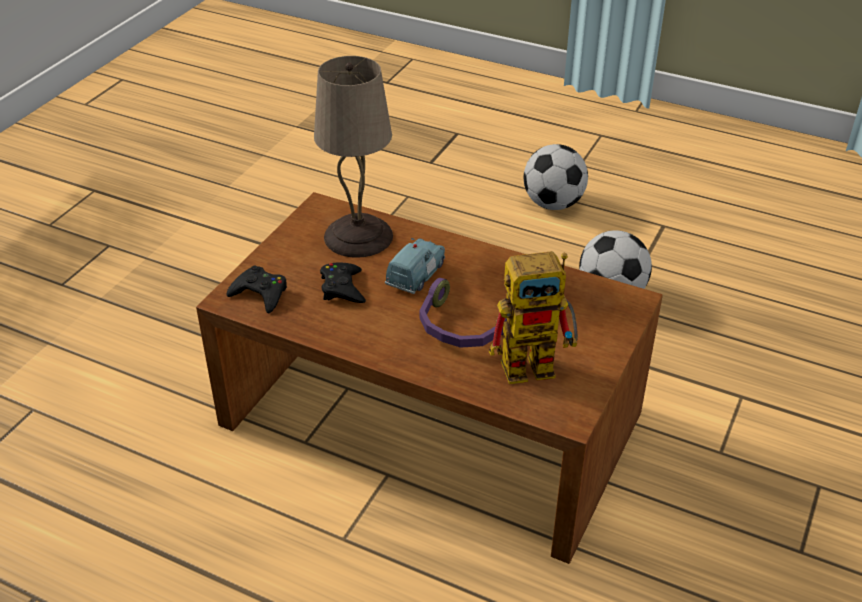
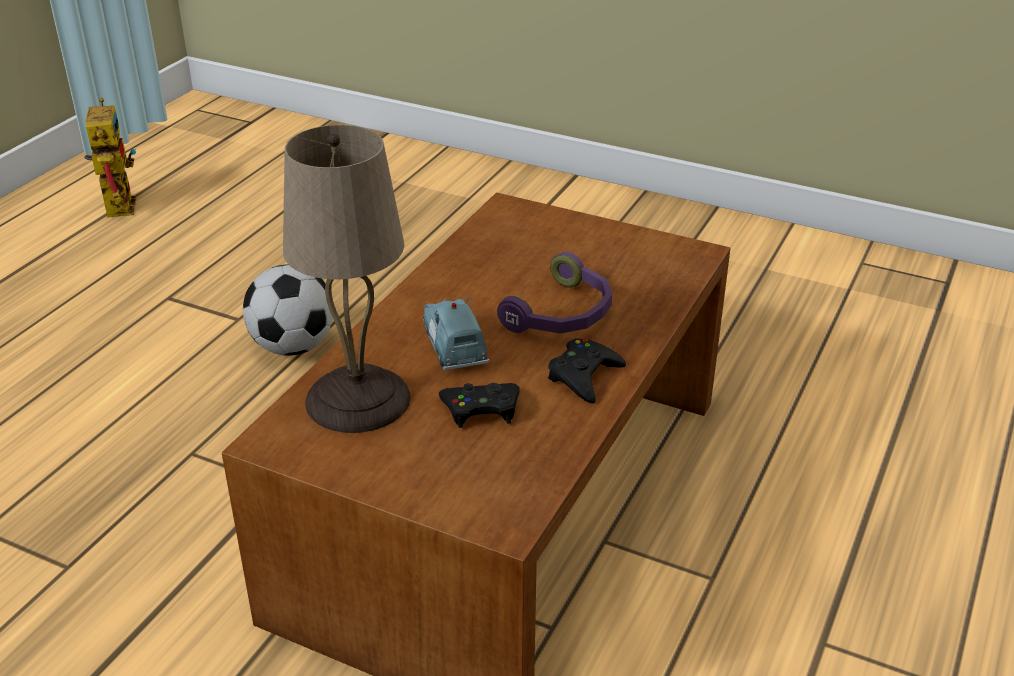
camera: 90 degrees left, 5 degrees down
(260, 294) = (493, 489): black game controller -> black game controller (584, 376)
(416, 275) = (455, 347): blue toy car -> blue toy car turned 45 degrees clockwise
(538, 363) = (618, 267): toy robot -> toy robot (117, 203)
(552, 204) = (79, 381): football -> none

